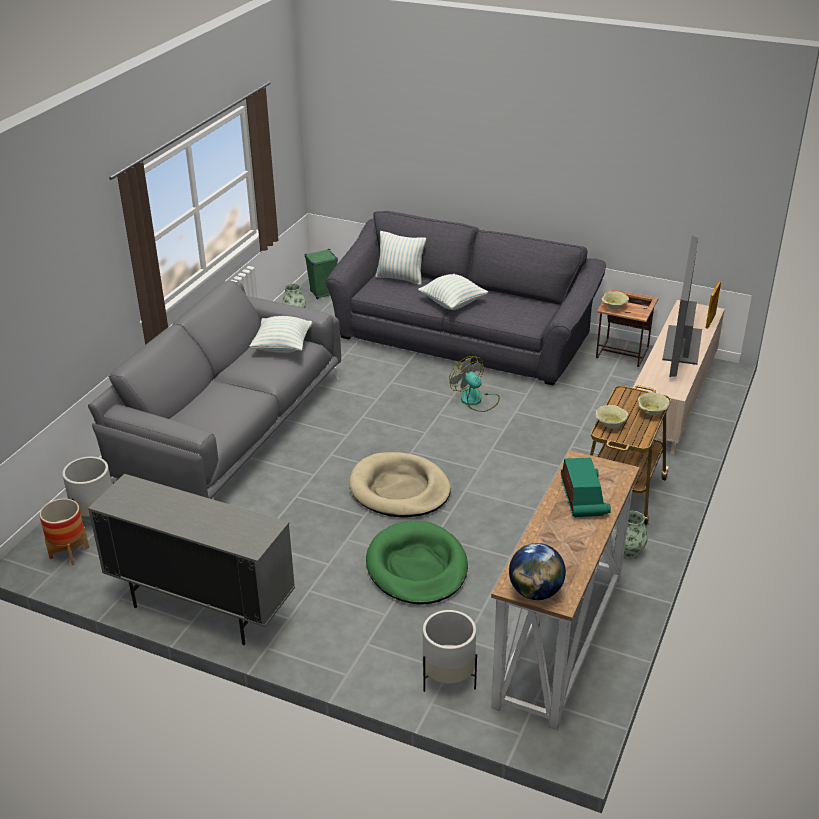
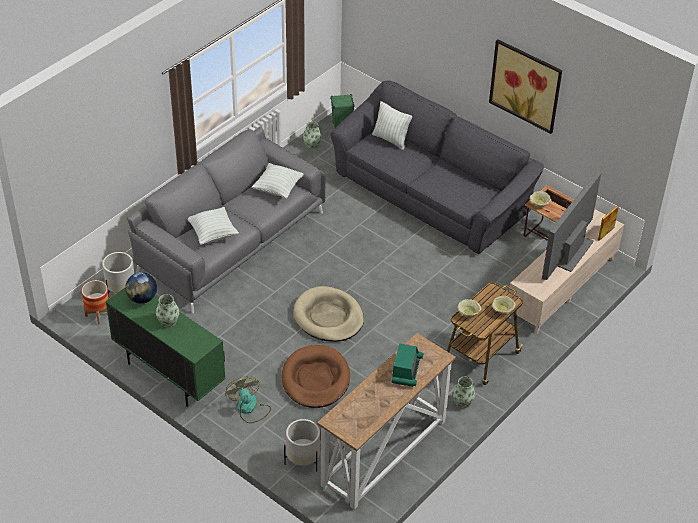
camera: 15 degrees right, 10 degrees up
(196, 514) = (168, 321): none -> vase
(201, 608) = (169, 375): grey cabinet -> green cabinet
(417, 567) = (315, 379): green dog bed -> brown dog bed
(452, 303) = (420, 173): pillow -> pillow (213, 234)
(475, 400) = (414, 254): fan -> fan (249, 409)
(535, 592) = (343, 428): globe -> globe (142, 298)
(571, 159) = (525, 85): none -> picture

